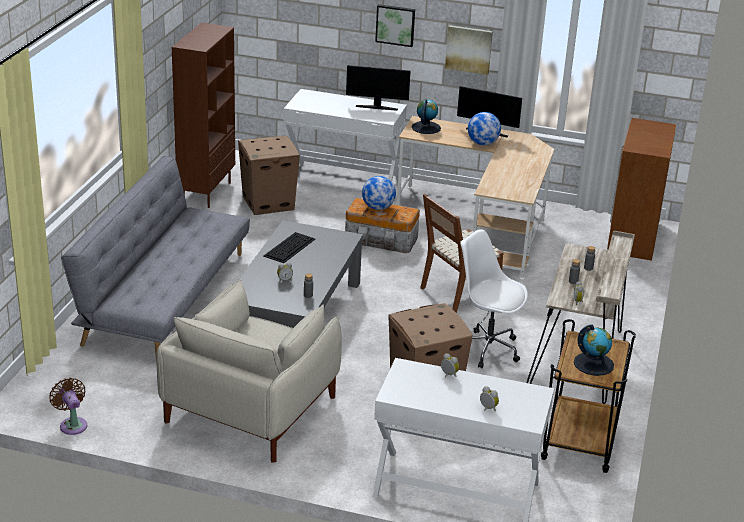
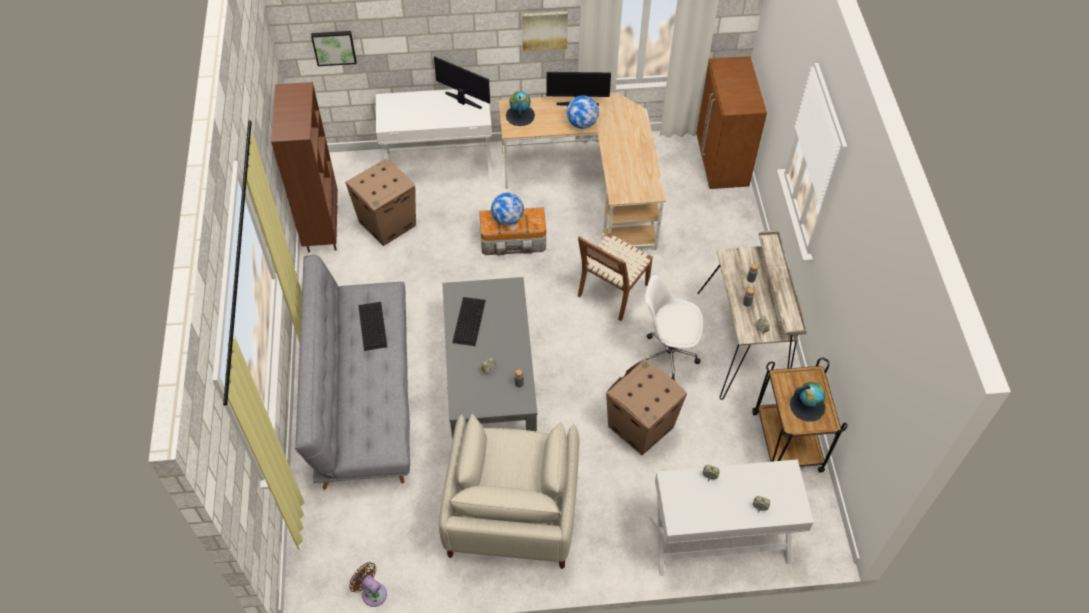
camera: 20 degrees left, 25 degrees up
(198, 233) = (372, 325): none -> keyboard
(377, 107) = (462, 101): monitor -> monitor turned 135 degrees counterclockwise
(395, 25) = (466, 22): picture -> picture (334, 47)

